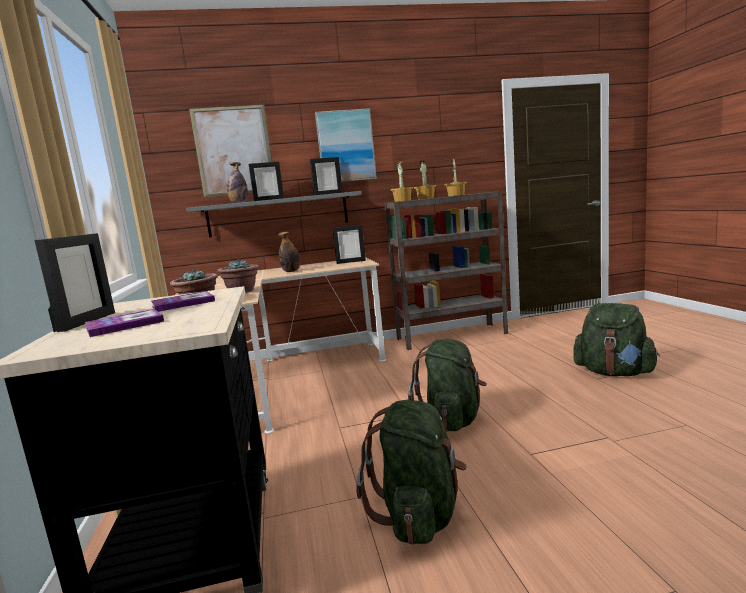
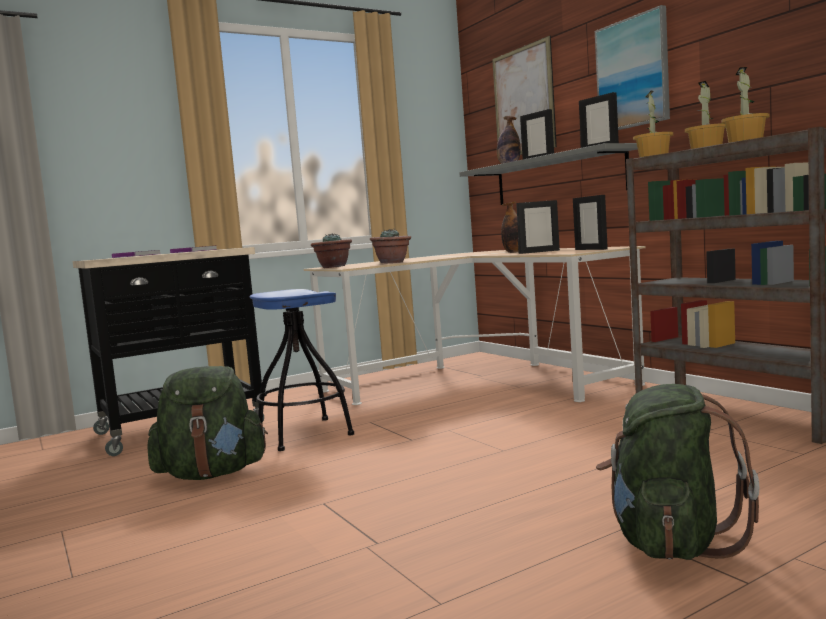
camera: 70 degrees right, 5 degrees down
(86, 321) = (160, 253): picture frame -> picture frame (539, 252)
(336, 460) = (304, 433): none -> blue stool
(452, 420) = (403, 458): green backpack -> none

